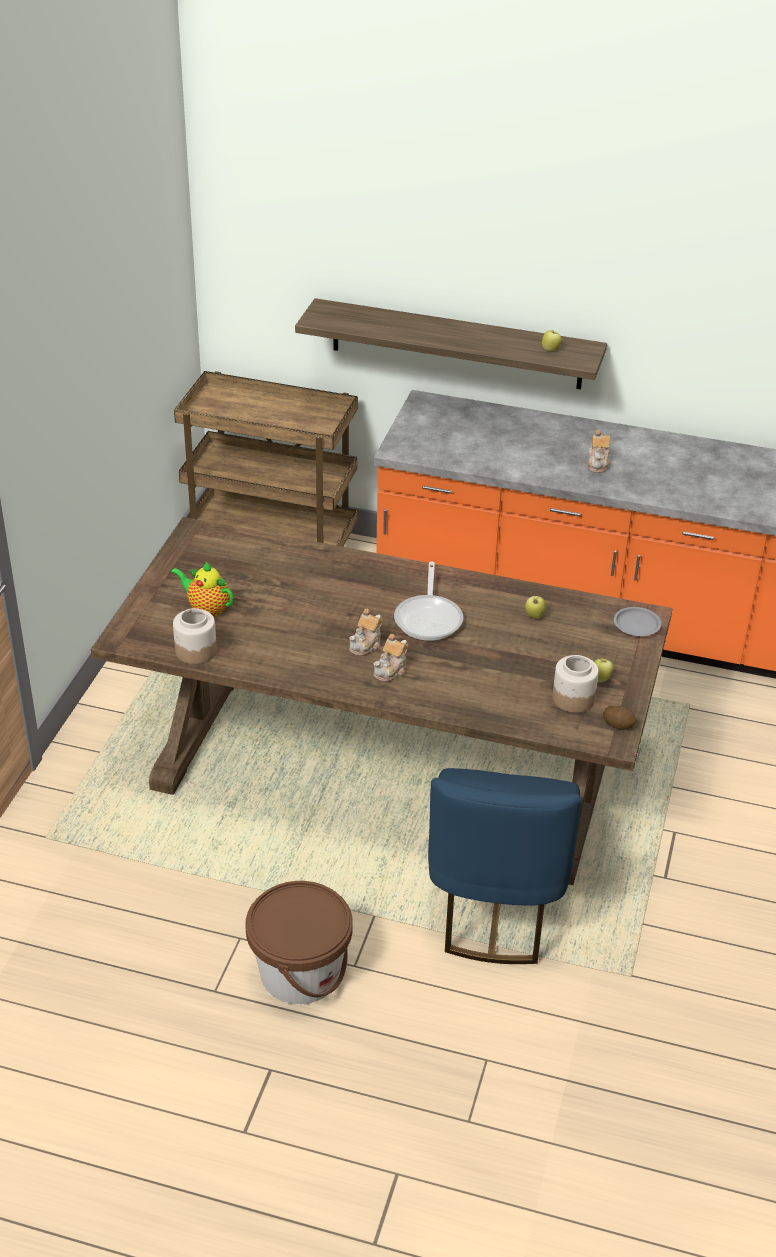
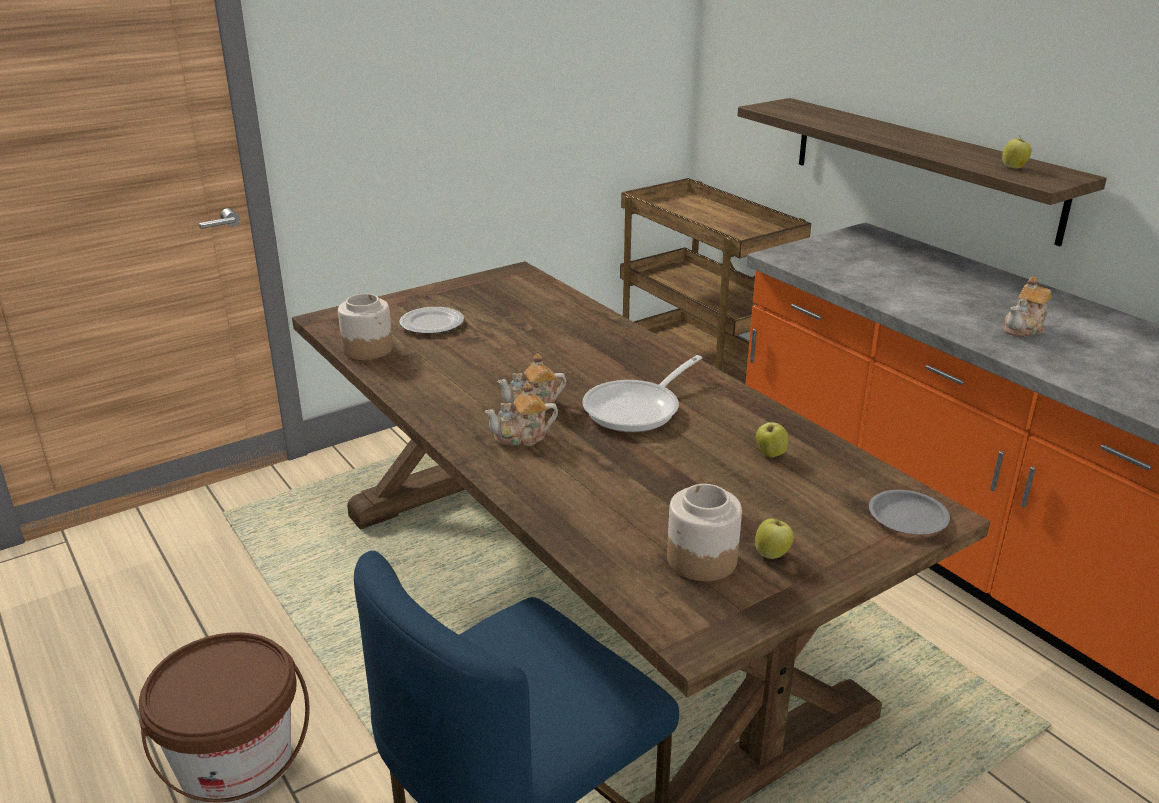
camera: 40 degrees right, 10 degrees down
(206, 609) = (432, 324): teapot -> plate
(618, 724) = (726, 620): potato -> none

